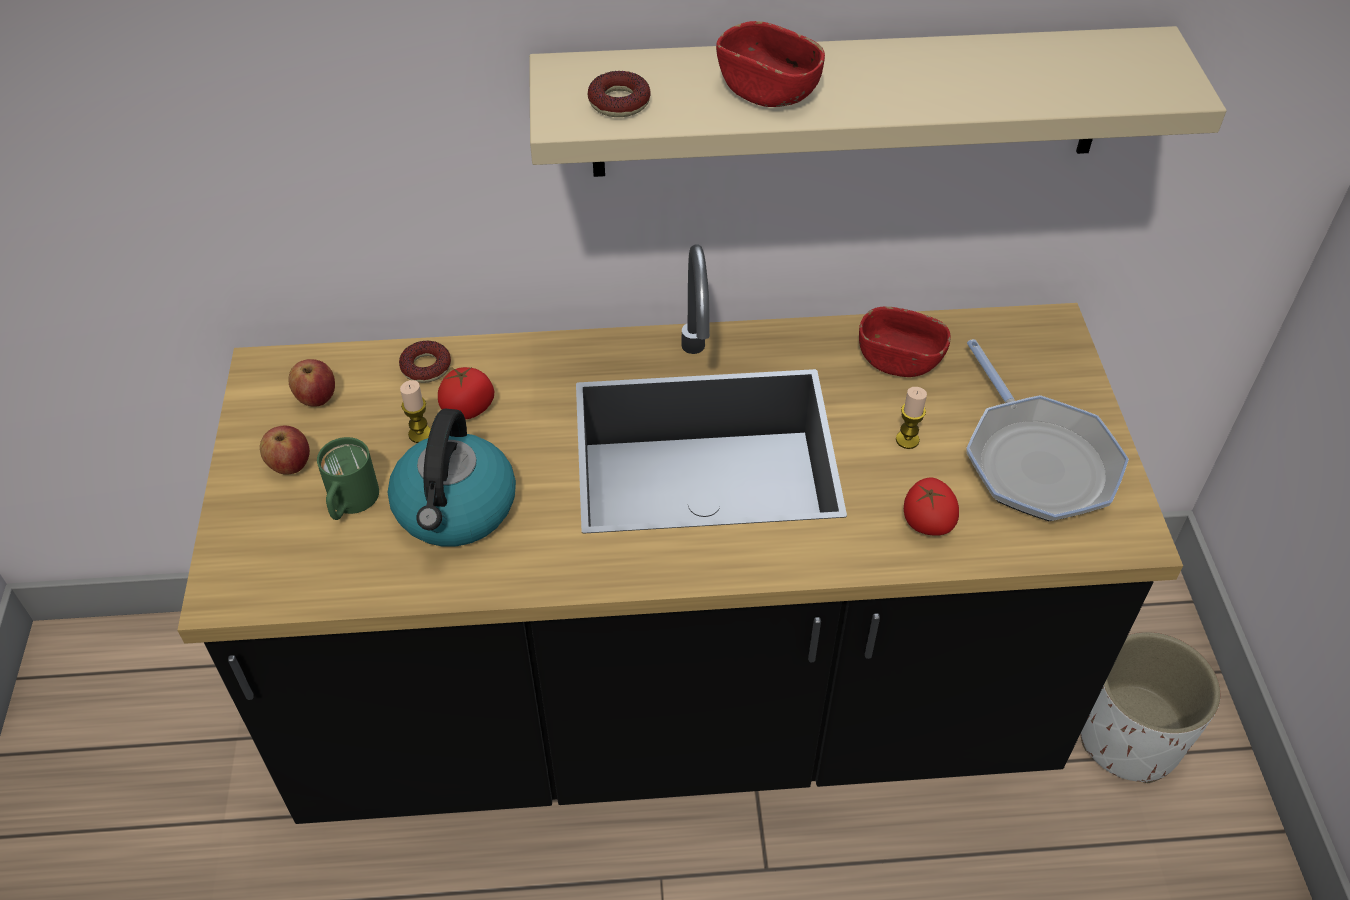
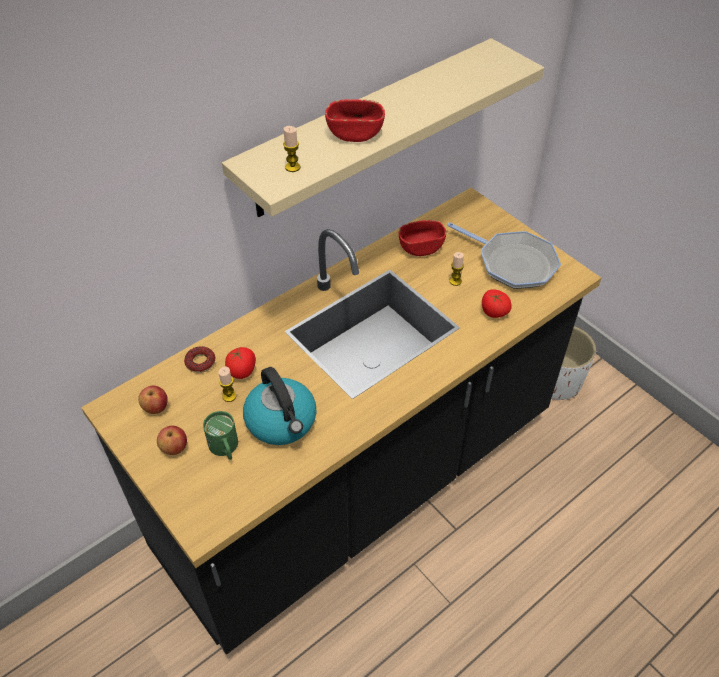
camera: 35 degrees left, 0 degrees up
(619, 102) = (292, 167): donut -> candle

